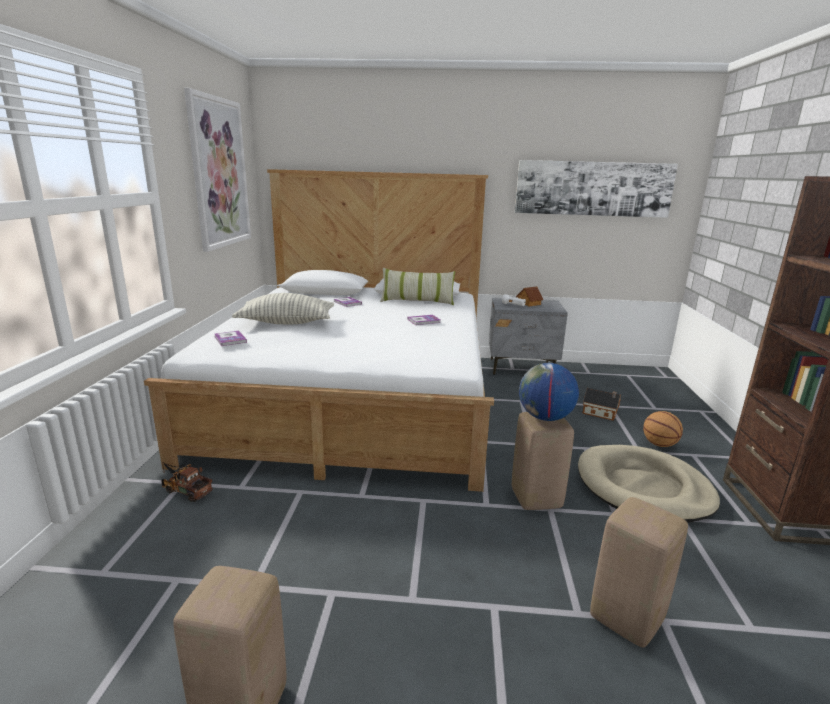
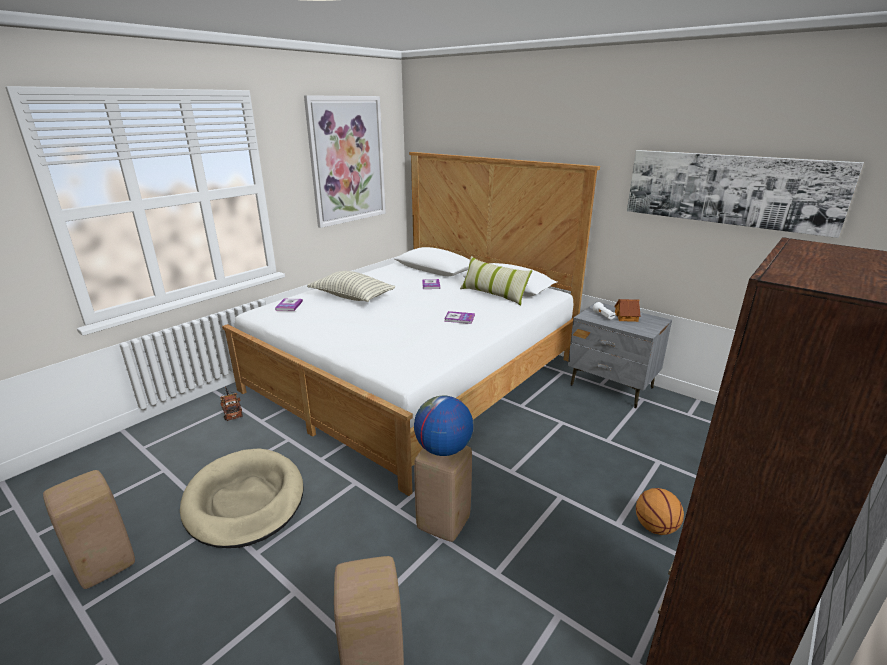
camera: 35 degrees right, 5 degrees up
(601, 413) = (634, 466): toy house -> none
(643, 488) = (564, 563): beige dog bed -> beige dog bed (245, 501)

